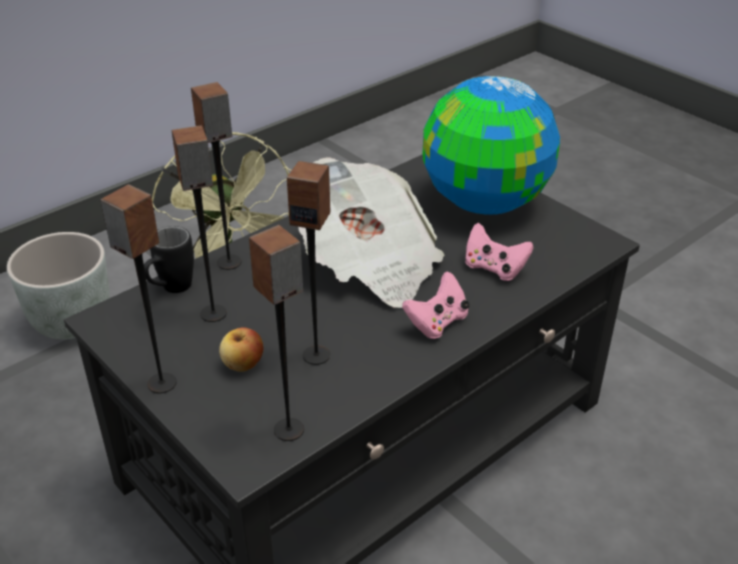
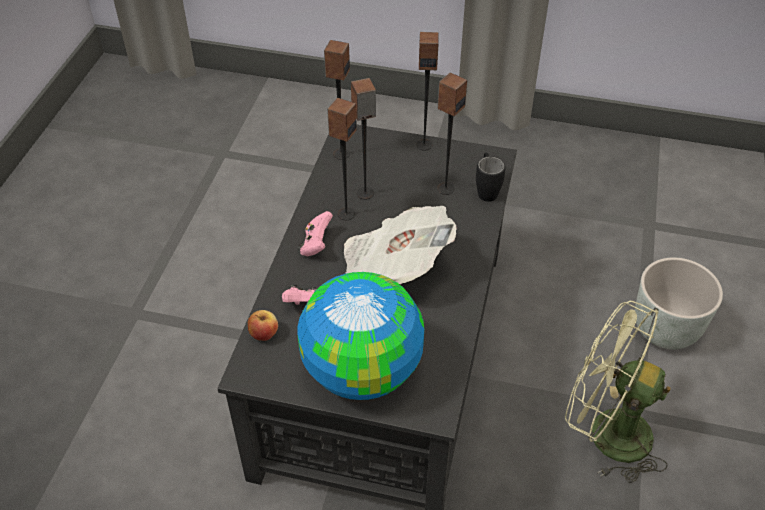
camera: 145 degrees right, 10 degrees up
(229, 262) = (478, 223): speaker -> speaker (346, 214)
(243, 364) = (397, 171): apple -> apple (263, 334)

